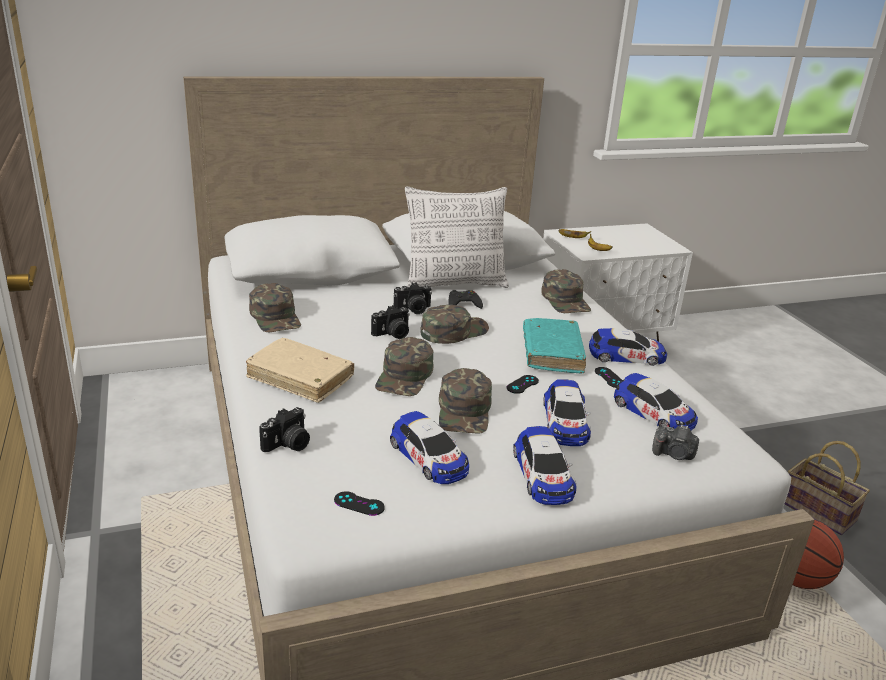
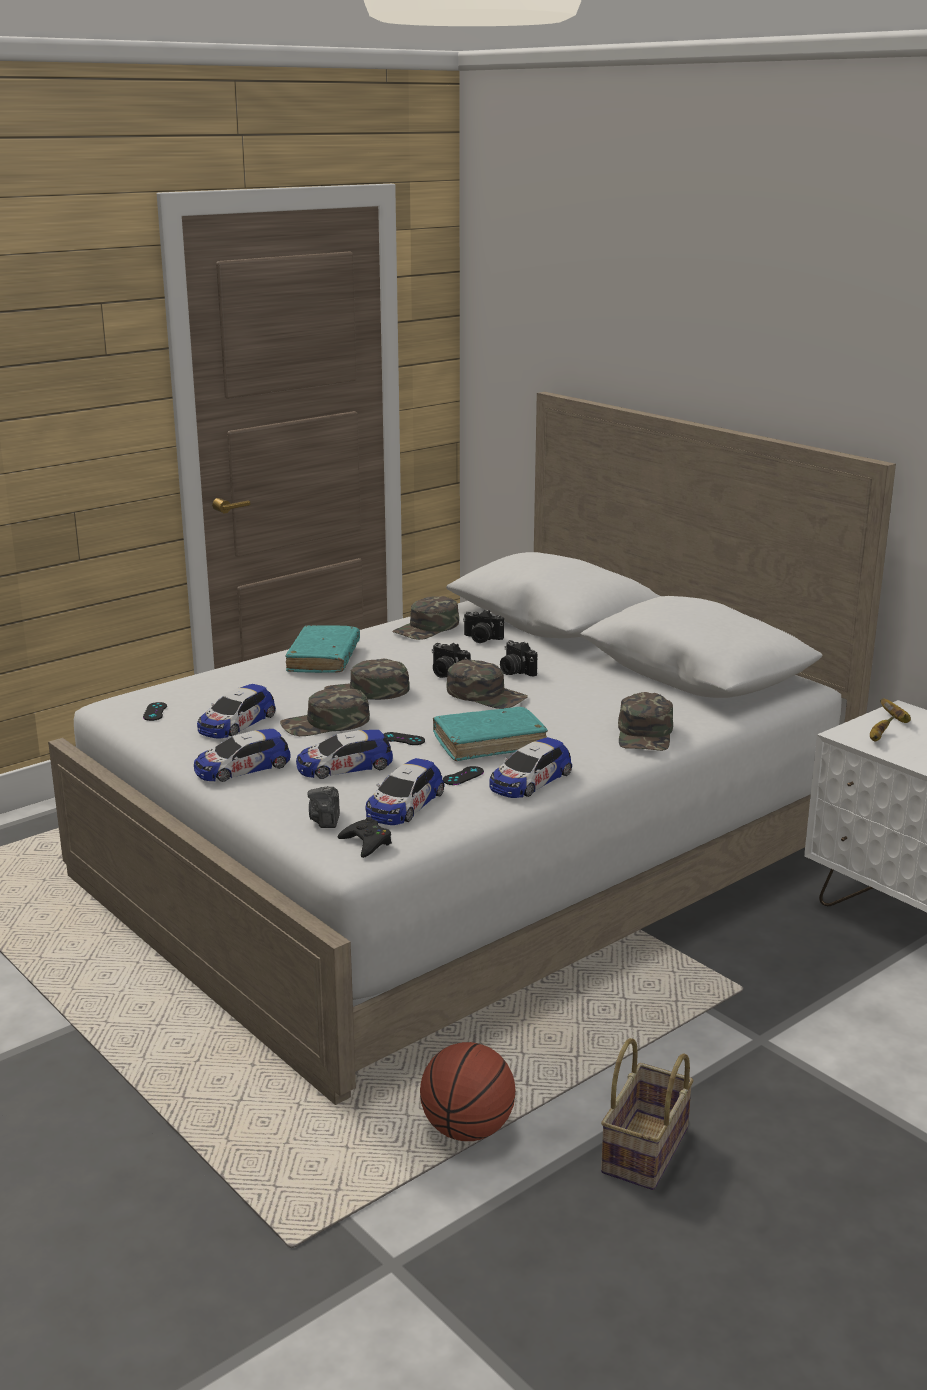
camera: 70 degrees right, 5 degrees down
(288, 445) = (217, 676): camera -> camera (481, 639)
(300, 378) = (323, 659): beige book -> turquoise book
(454, 284) = (608, 677): pillow -> none
(463, 304) = (560, 689): black game controller -> black game controller (366, 843)
(566, 300) = (645, 734): green cap -> green cap turned 45 degrees counterclockwise
(626, 356) = (530, 780): toy car -> toy car turned 60 degrees clockwise

